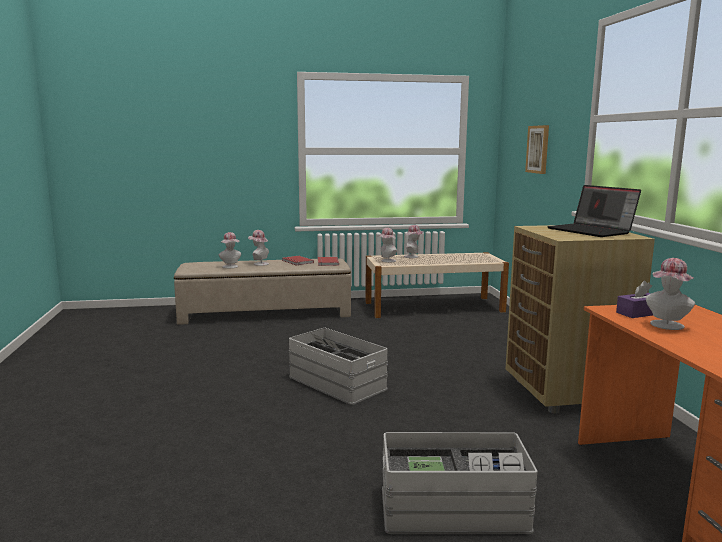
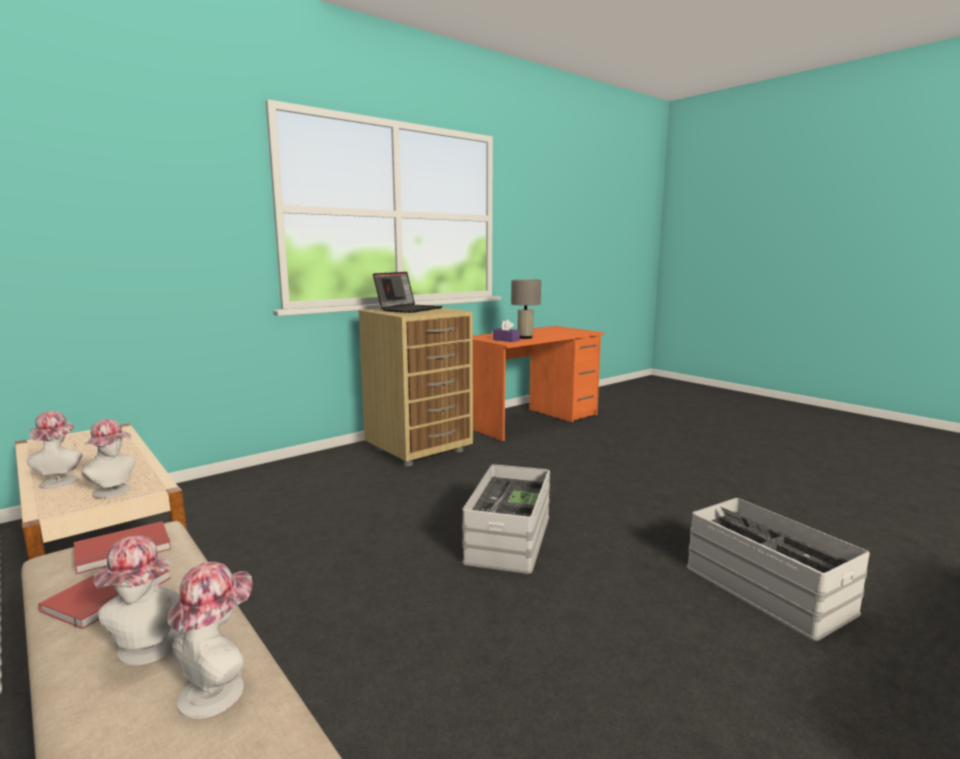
camera: 120 degrees left, 0 degrees up
(453, 507) = (624, 458): grey storage box -> grey storage box (766, 589)
(538, 149) = (140, 242): picture -> none
(666, 326) = (524, 337): hat -> grey table lamp

